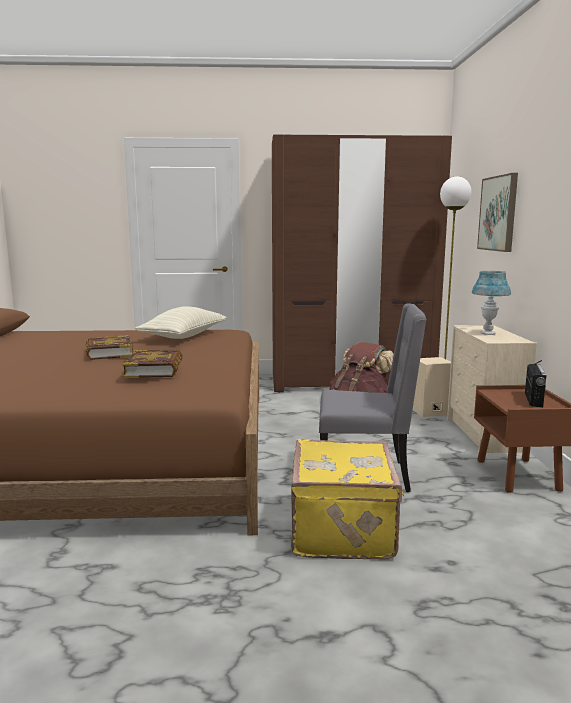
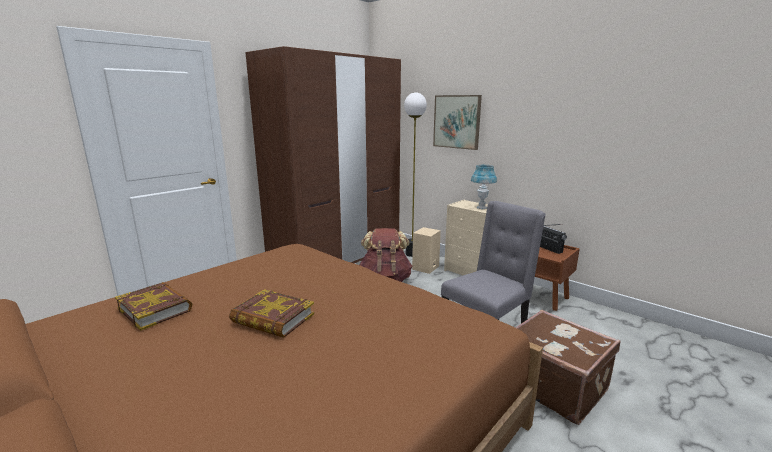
camera: 45 degrees left, 5 degrees up
(155, 369) = (399, 322): book -> book (155, 309)
(184, 336) = (276, 268): beige pillow -> none
(344, 529) = (554, 385): yellow suitcase -> brown suitcase

